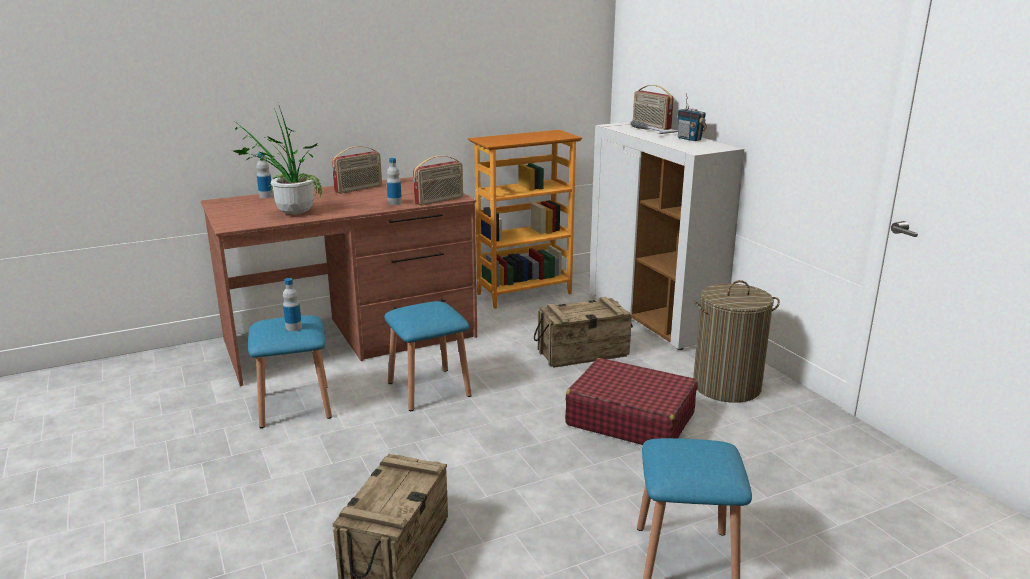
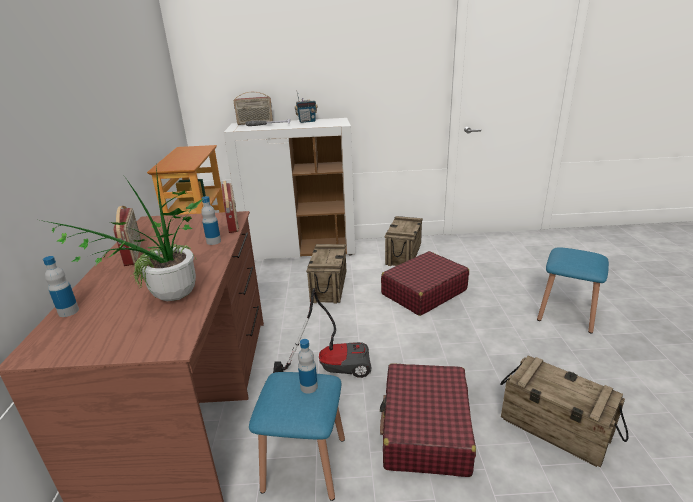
camera: 65 degrees left, 5 degrees up
(358, 460) = (425, 429): none -> red suitcase
(429, 389) = (331, 367): blue stool -> vacuum cleaner
(726, 386) = (404, 254): laundry basket -> crate

